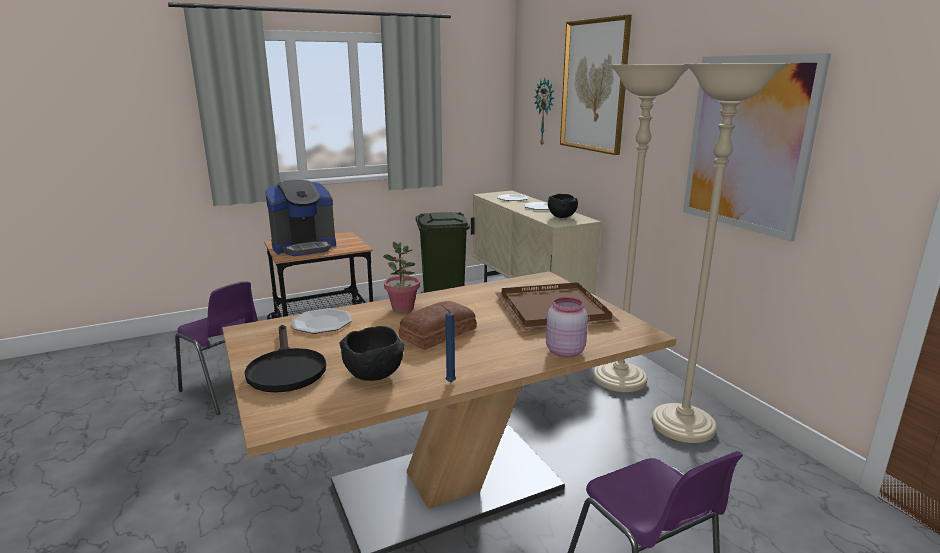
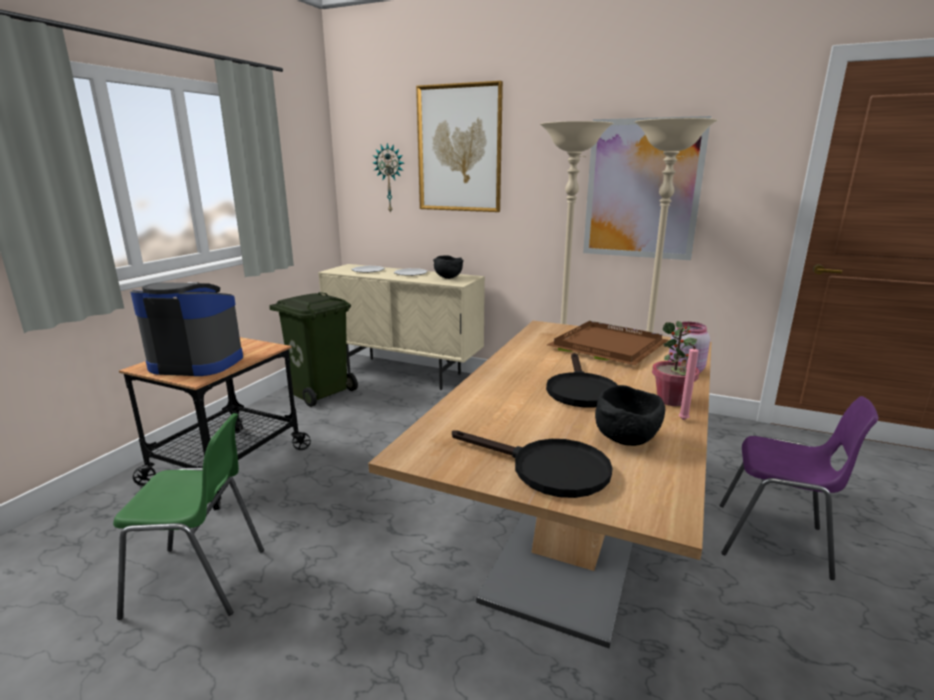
camera: 40 degrees left, 0 degrees up
(229, 390) = (200, 581): purple chair -> green chair
(304, 247) = (197, 362): coffee machine -> coffee machine turned 105 degrees counterclockwise
(322, 323) = (466, 417): plate -> none
(403, 308) = (502, 380): potted plant -> potted plant (671, 400)
(436, 333) = (580, 390): bread -> black frying pan
(449, 382) = (682, 420): blue candle -> pink candle

